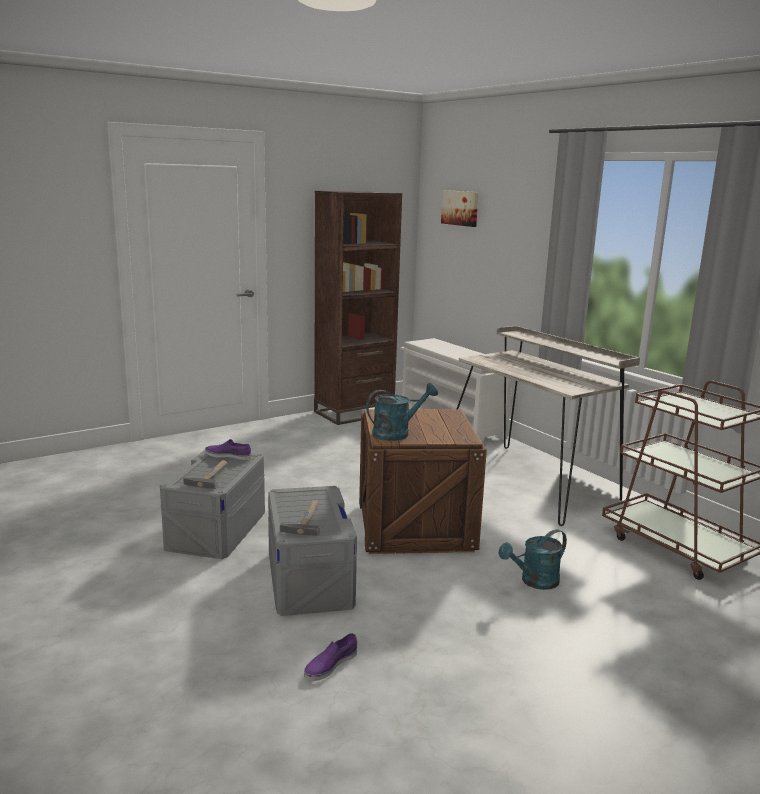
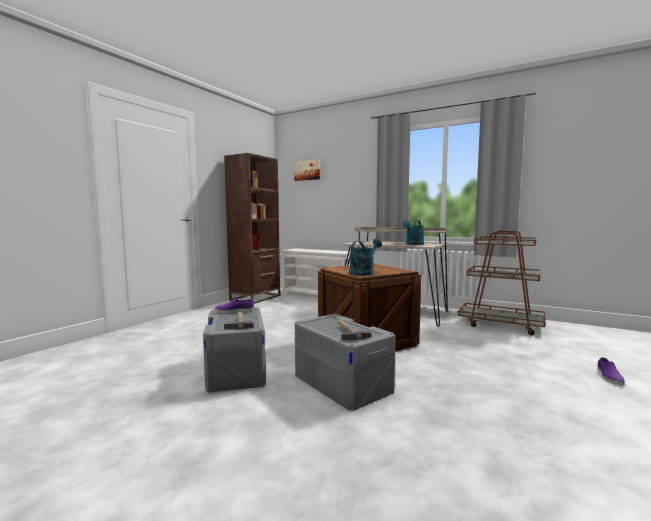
camera: 25 degrees left, 10 degrees down
(330, 664) = (430, 431): purple shoe -> purple shoe (609, 377)
(534, 582) = (467, 353): turquoise watering can -> turquoise watering can (413, 244)

